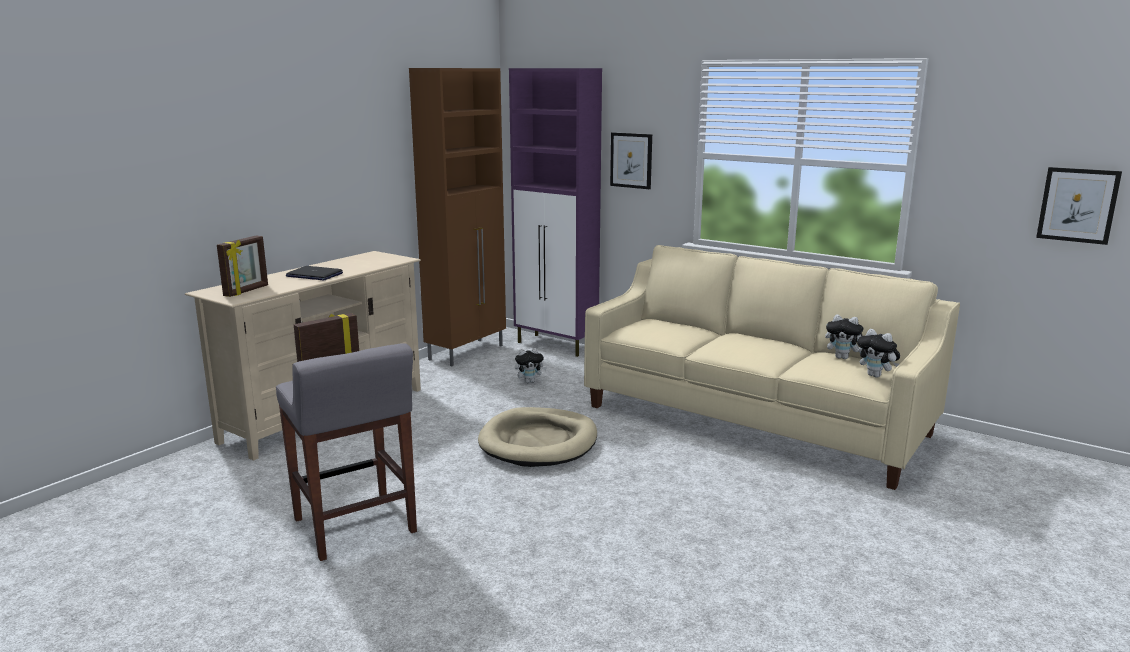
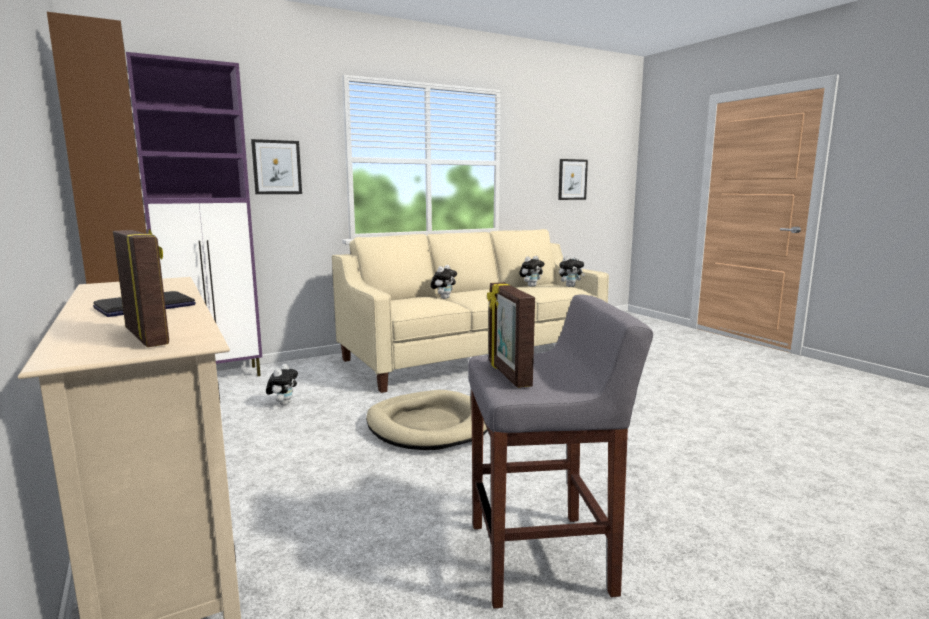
camera: 65 degrees left, 5 degrees down
(711, 336) = (444, 298): none -> plush toy

